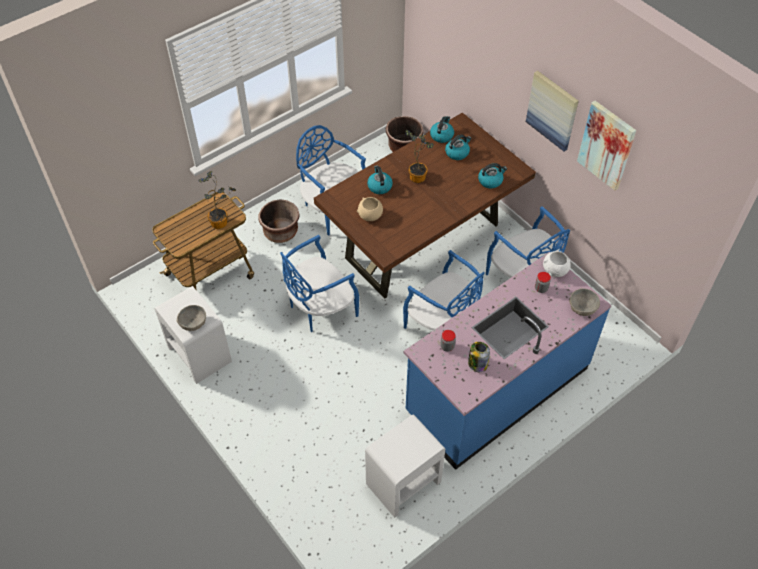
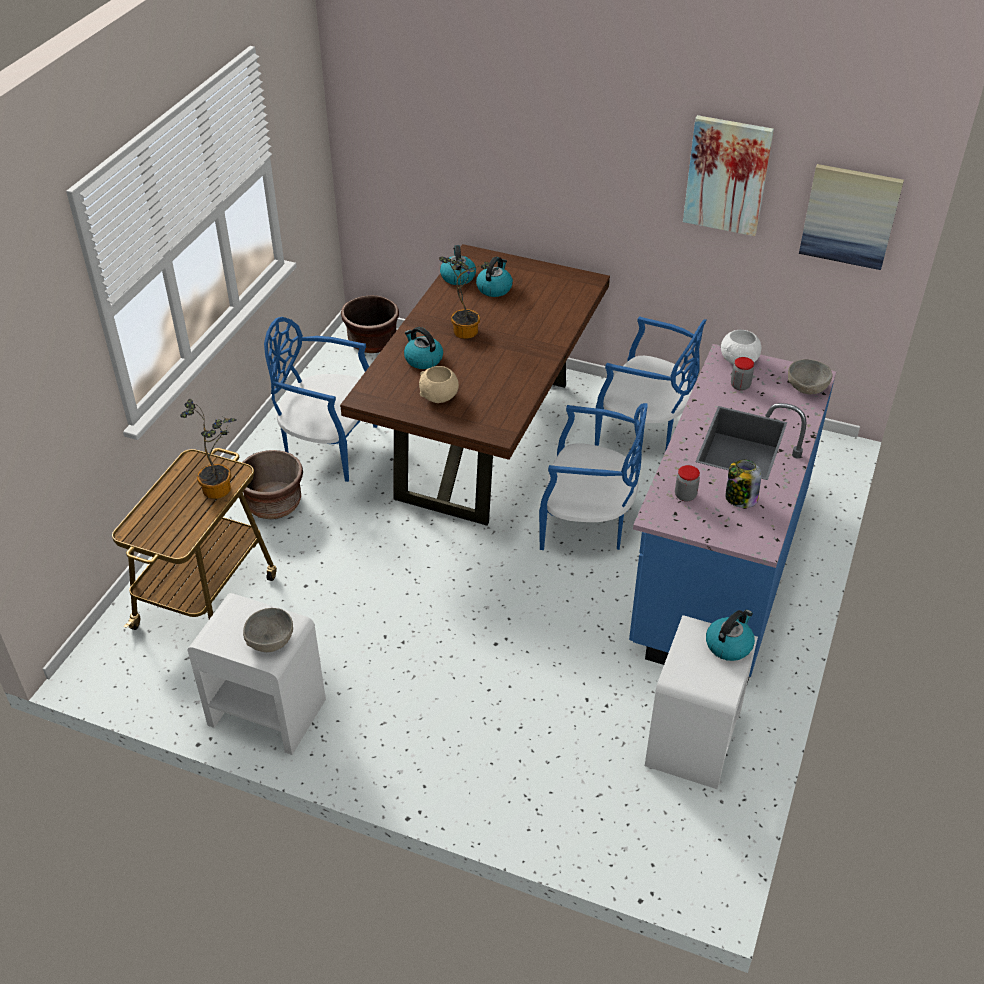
camera: 30 degrees left, 10 degrees down
(320, 308) = (405, 574): blue chair -> none
(490, 181) = (563, 303): kettle -> kettle (729, 645)
(552, 110) = (625, 165): picture -> picture (850, 216)

